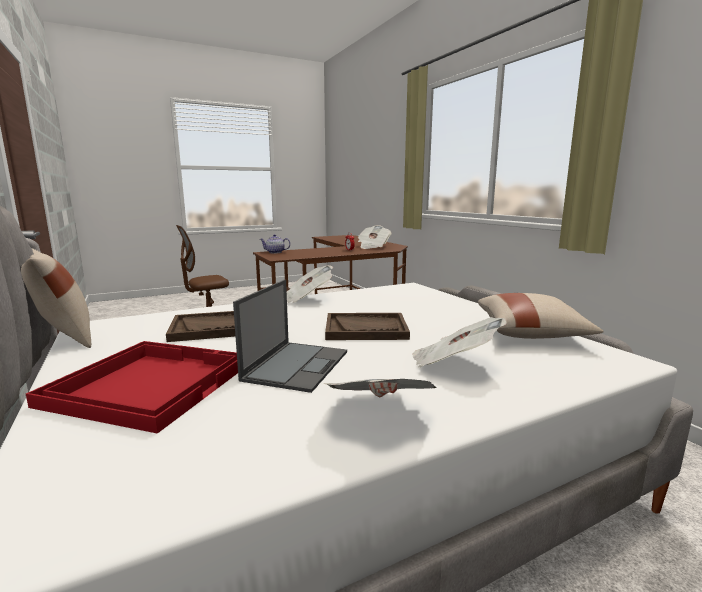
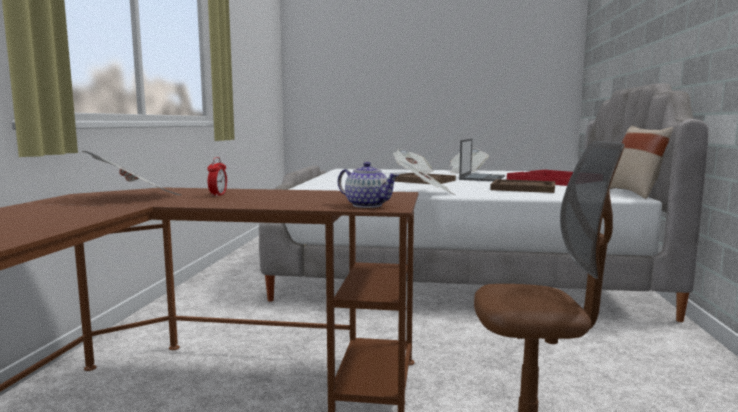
camera: 145 degrees left, 5 degrees down
(297, 365) = (482, 178): laptop -> laptop turned 150 degrees clockwise
(531, 334) = (344, 174): beige pillow -> none

